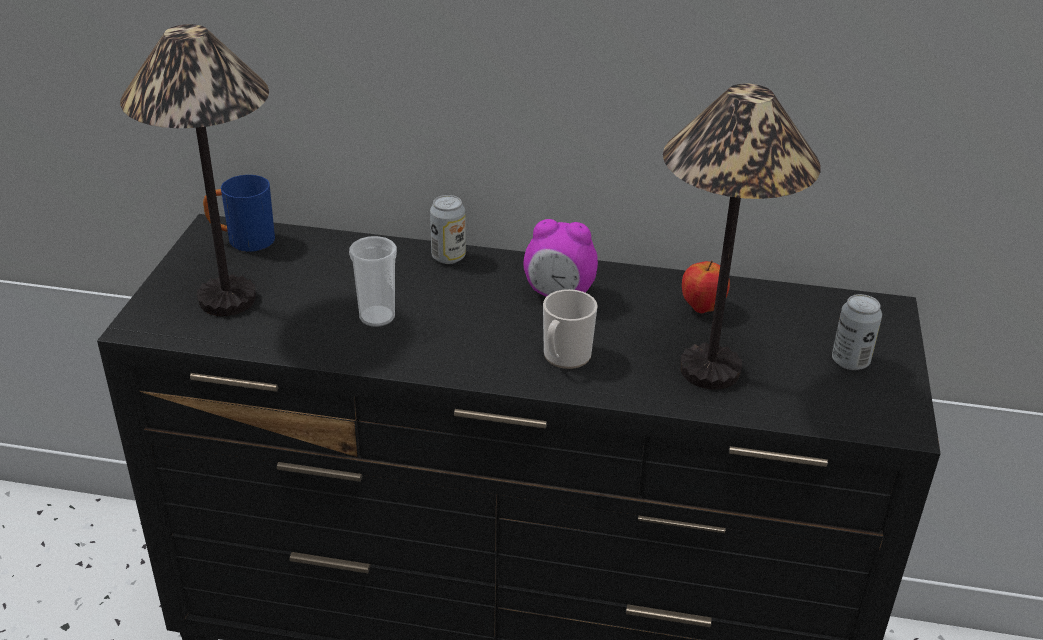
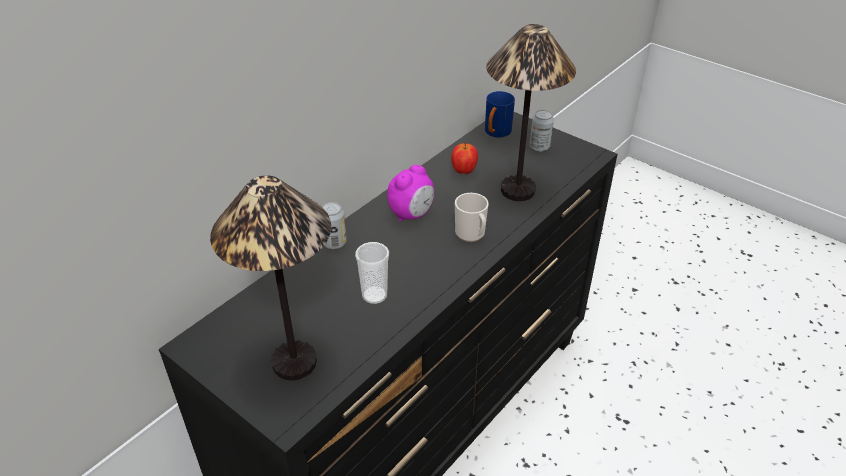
camera: 60 degrees left, 5 degrees up
(242, 241) = (223, 334): blue mug -> blue mug (496, 133)

